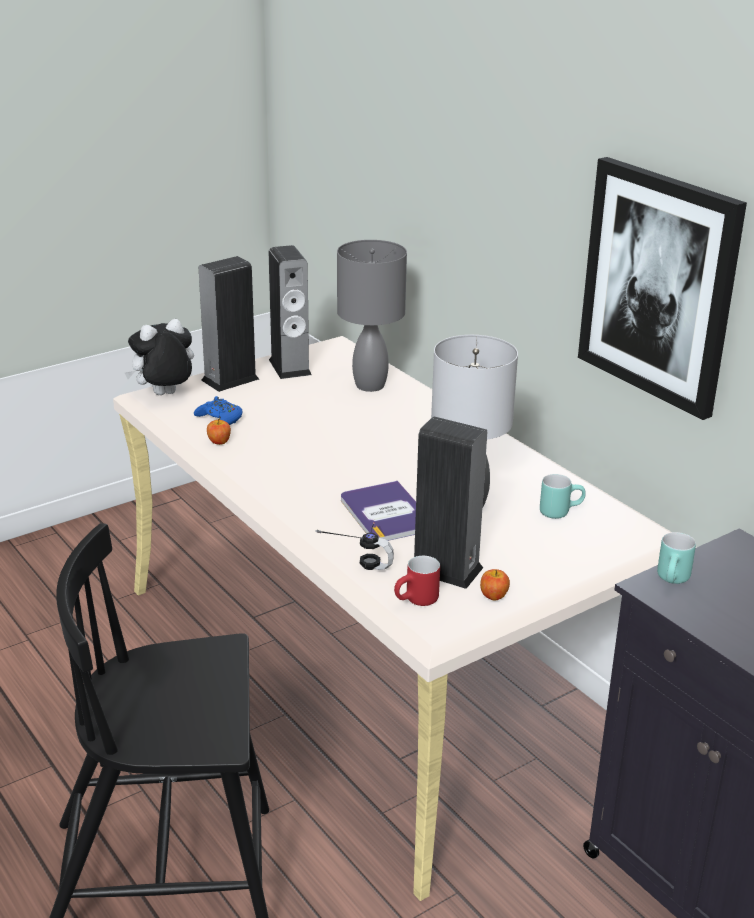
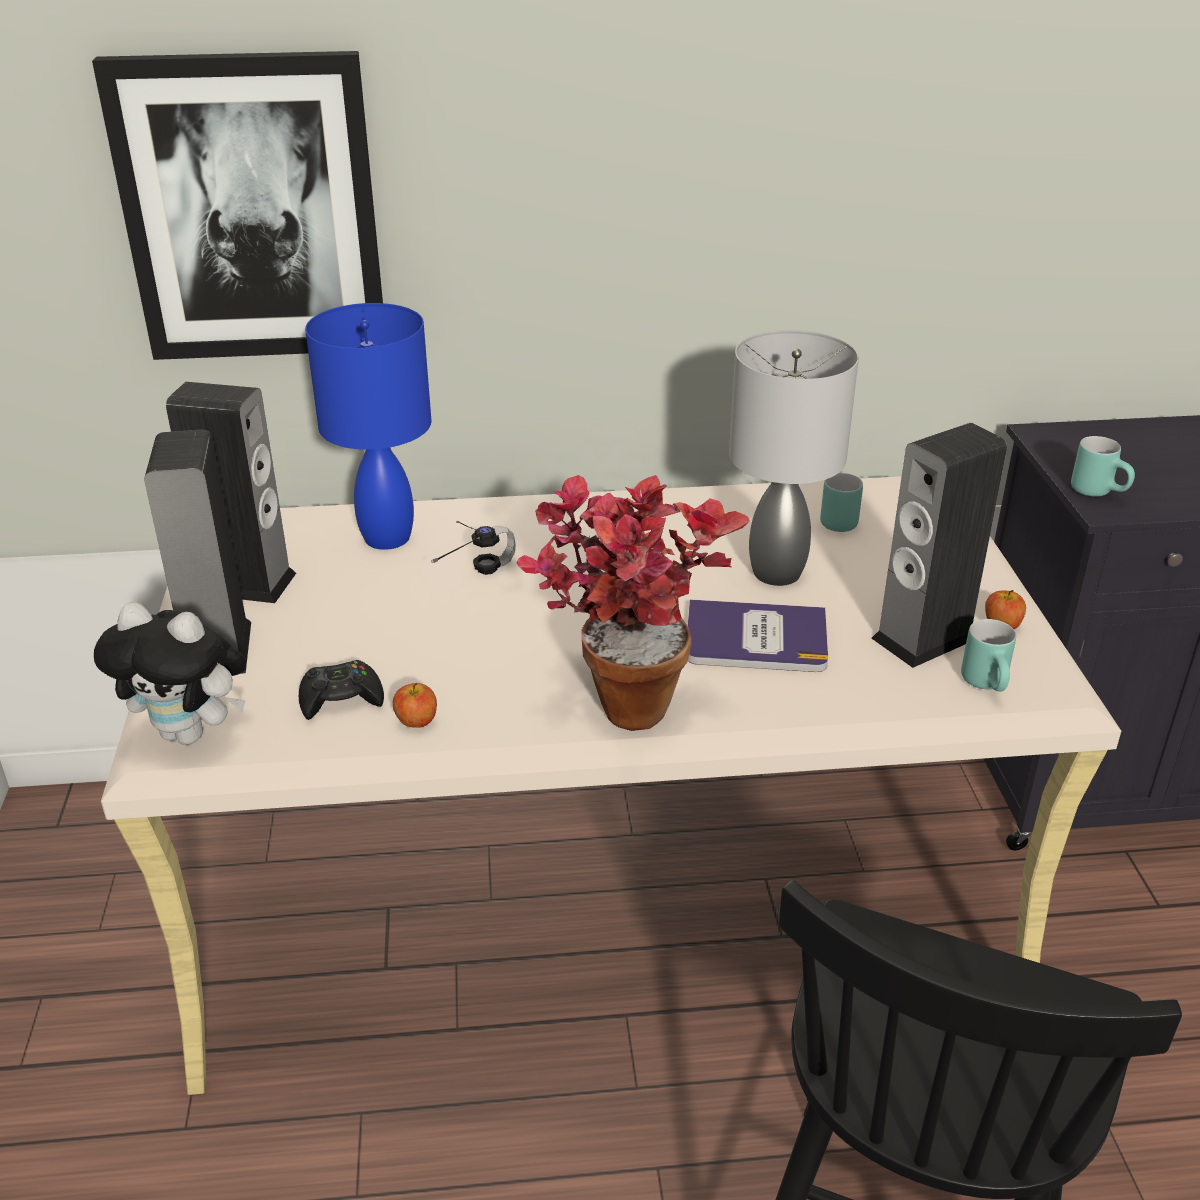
camera: 60 degrees left, 5 degrees up
(164, 395) = (191, 733): plush toy -> plush toy turned 75 degrees counterclockwise
(220, 419) = (341, 698): blue game controller -> black game controller
(289, 488) = (622, 697): none -> potted plant
(360, 559) = (860, 697): headphones -> headphones (467, 572)
(369, 385) = (385, 538): grey table lamp -> blue table lamp
(417, 602) = (990, 685): red mug -> turquoise mug
(659, 285) = (855, 189): picture -> picture (251, 210)

